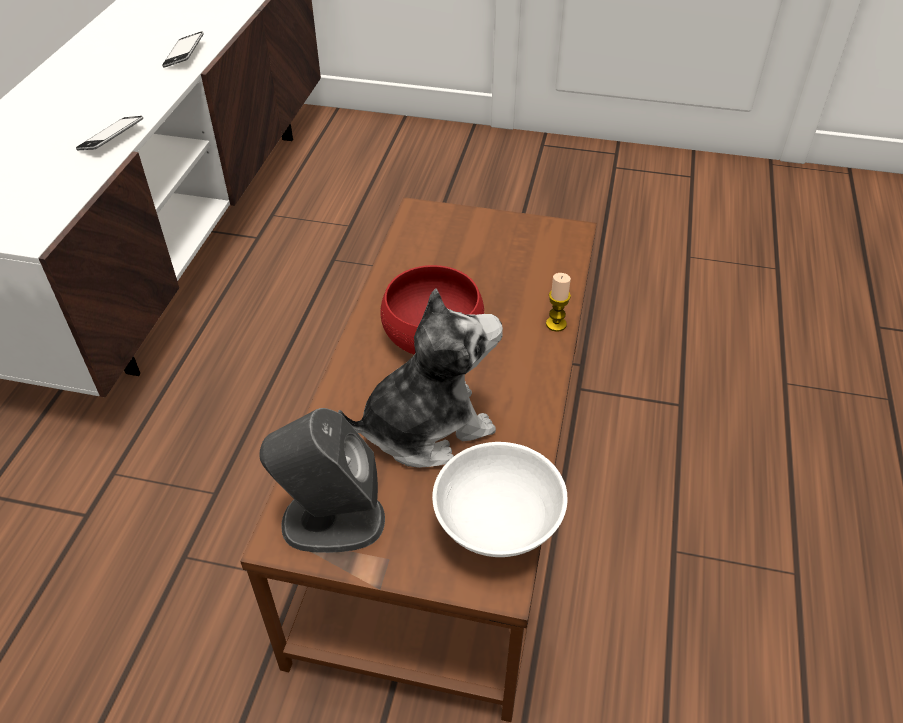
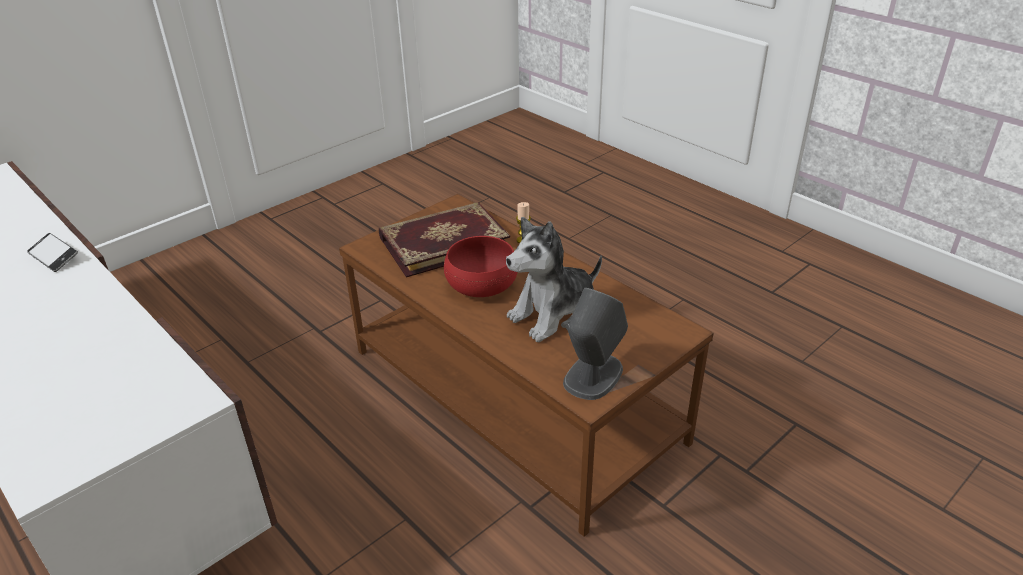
camera: 55 degrees left, 10 degrees down
(112, 138) = (121, 325): phone -> none
(426, 426) = (554, 315): plush toy -> plush toy turned 135 degrees counterclockwise
(486, 262) = (443, 241): none -> book
(498, 532) = (652, 319): white bowl -> none

